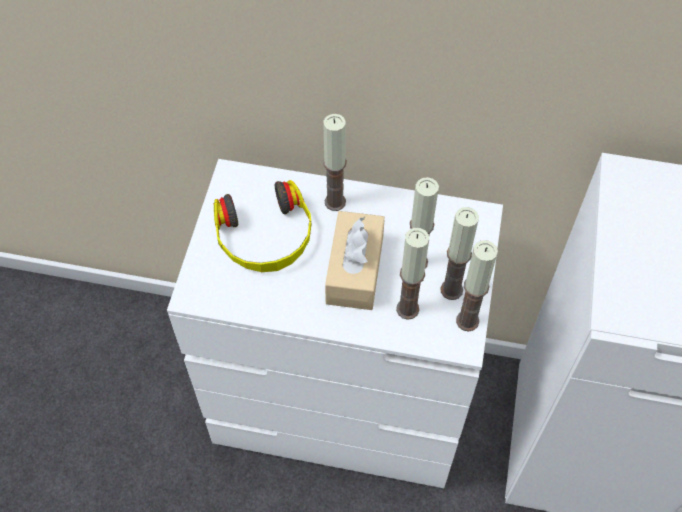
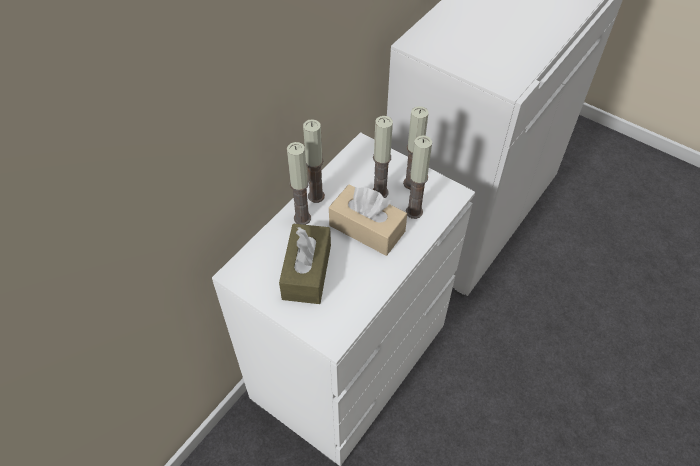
camera: 65 degrees left, 5 degrees down
(265, 236) = (307, 272): headphones -> brown tissue box
(467, 321) = (438, 184): candle -> candle (316, 196)

